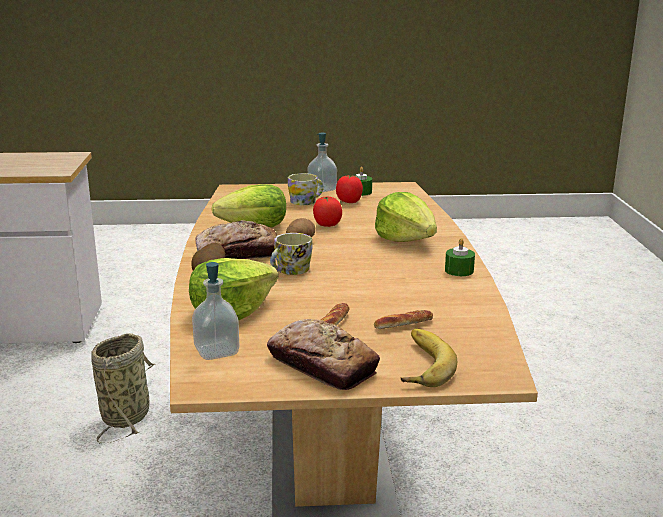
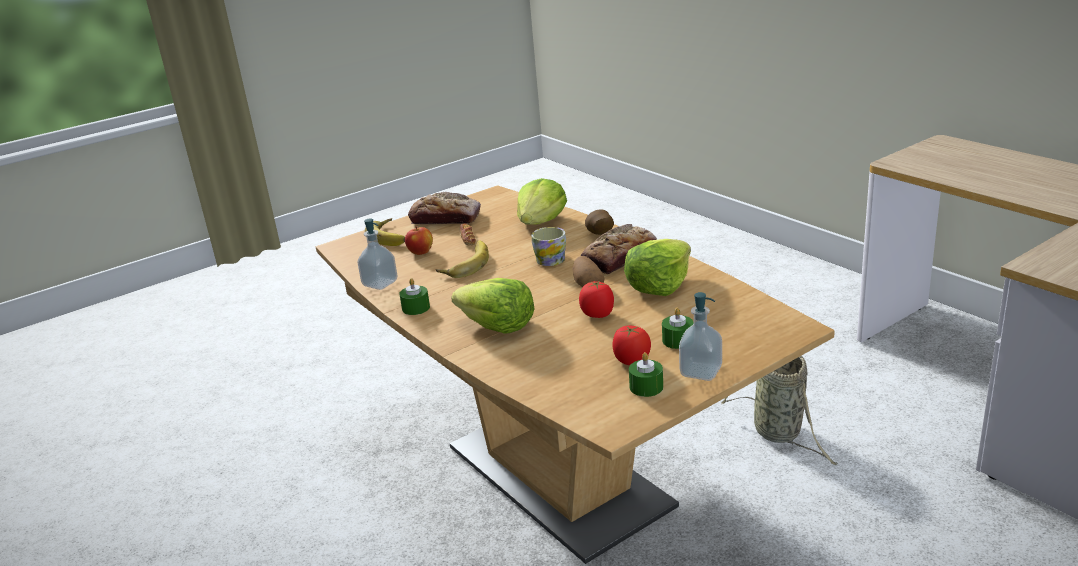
camera: 150 degrees right, 5 degrees up
(216, 351) = (512, 205): soap dispenser -> soap dispenser (380, 283)
(306, 201) = (678, 340): mug -> green candle
(372, 294) = (465, 264): none -> banana
(403, 324) = (421, 252): bread -> apple

